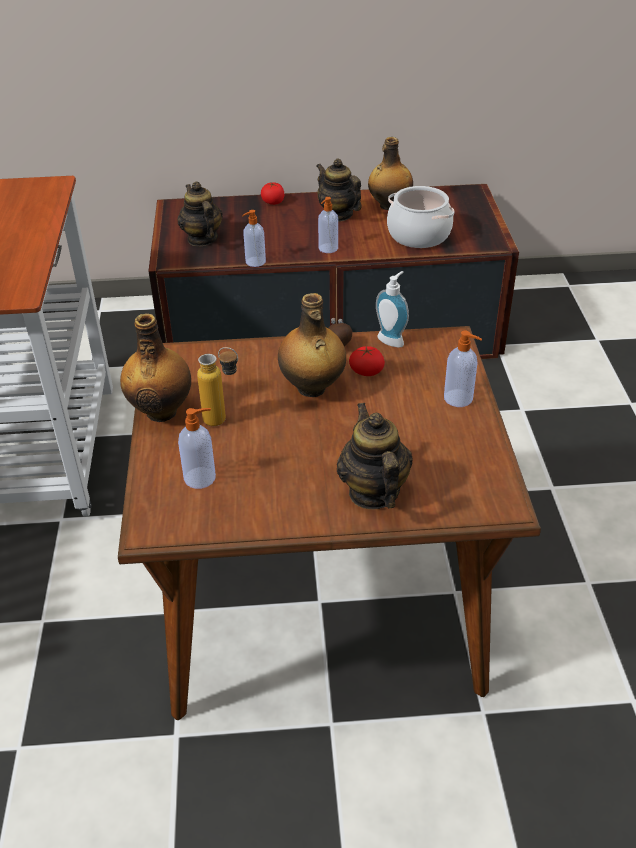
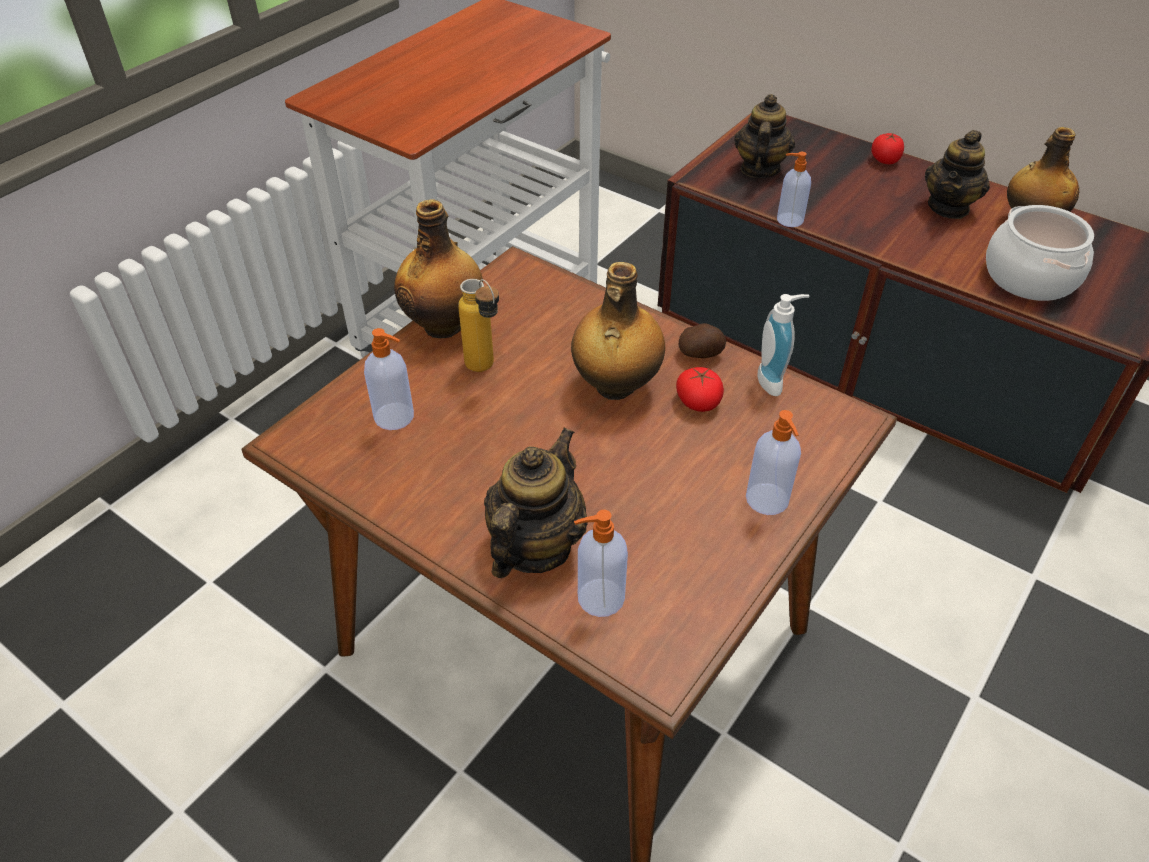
camera: 40 degrees right, 5 degrees up
(327, 248) = (891, 242): soap dispenser -> soap dispenser (599, 598)
(338, 215) = (949, 207): teapot -> teapot turned 150 degrees counterclockwise

